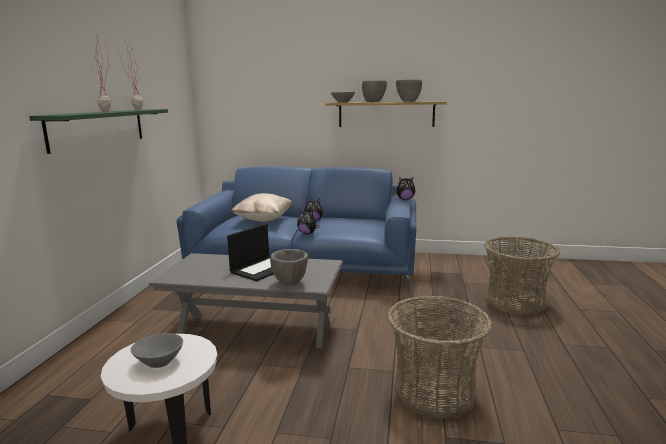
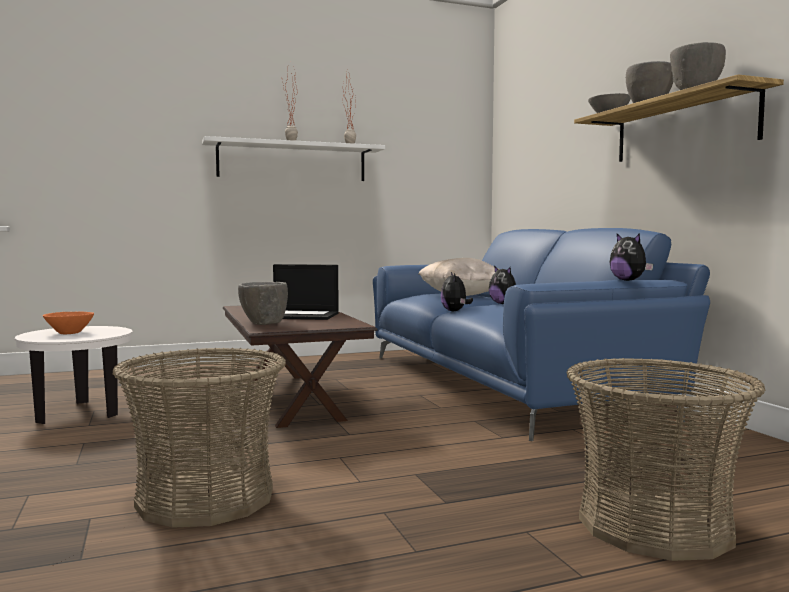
camera: 60 degrees right, 10 degrees down
(98, 128) = (292, 162): green shelf -> white shelf
(159, 362) = (70, 333): grey bowl -> orange bowl
(255, 330) = (291, 398): grey coffee table -> brown coffee table

